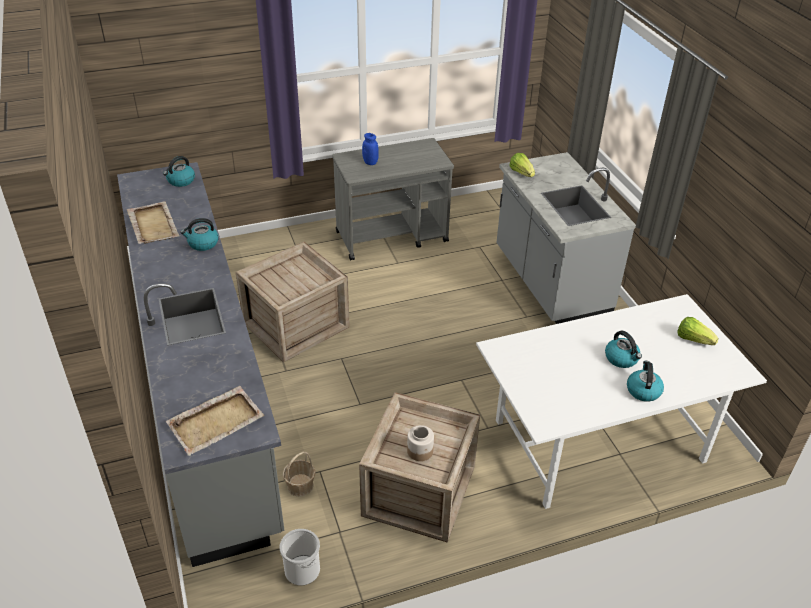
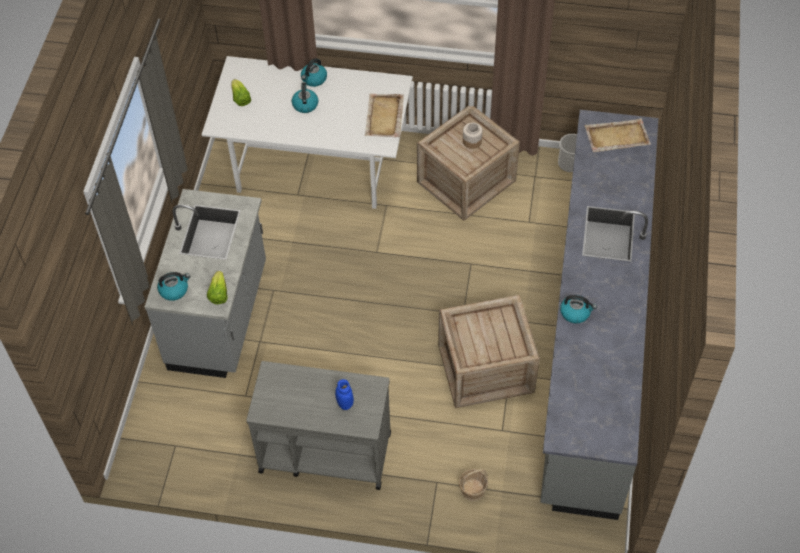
camera: 150 degrees left, 15 degrees up
(153, 224) = (615, 359): beige tray -> beige tray (384, 117)
(181, 181) = (570, 420): kettle -> kettle (174, 290)
(300, 485) = (547, 217): basket -> basket (472, 490)

